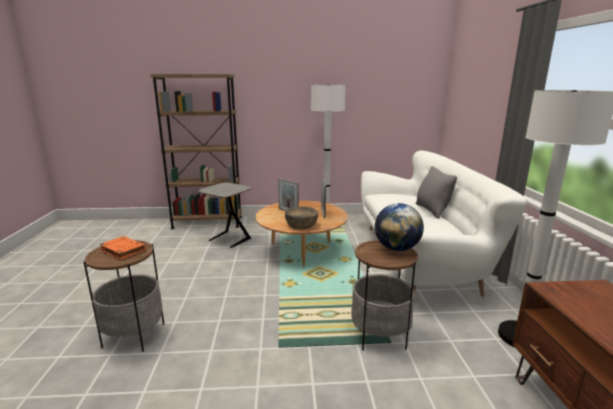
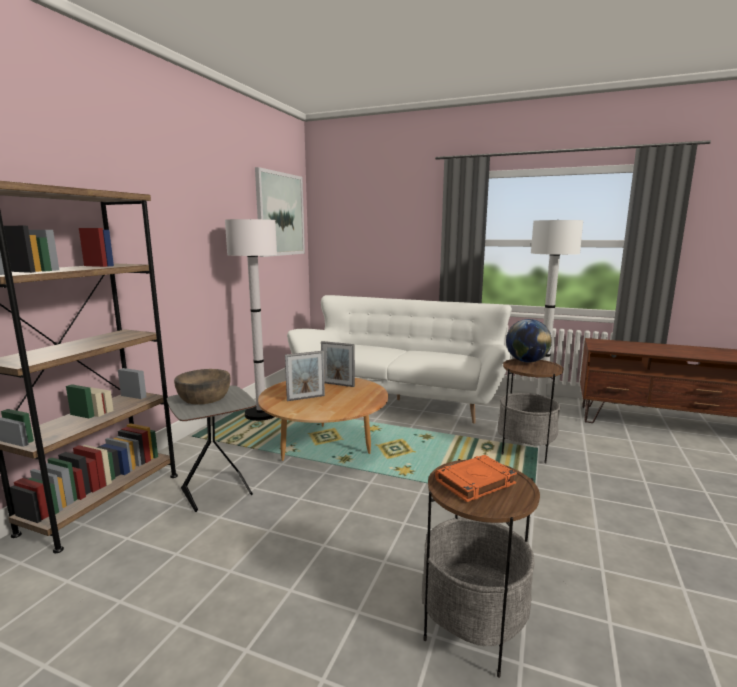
camera: 65 degrees left, 5 degrees down
(301, 225) = (362, 399): brown bowl -> brown bowl (204, 397)
(402, 77) = (280, 214): none -> picture
(432, 210) = (393, 348): grey pillow -> none

